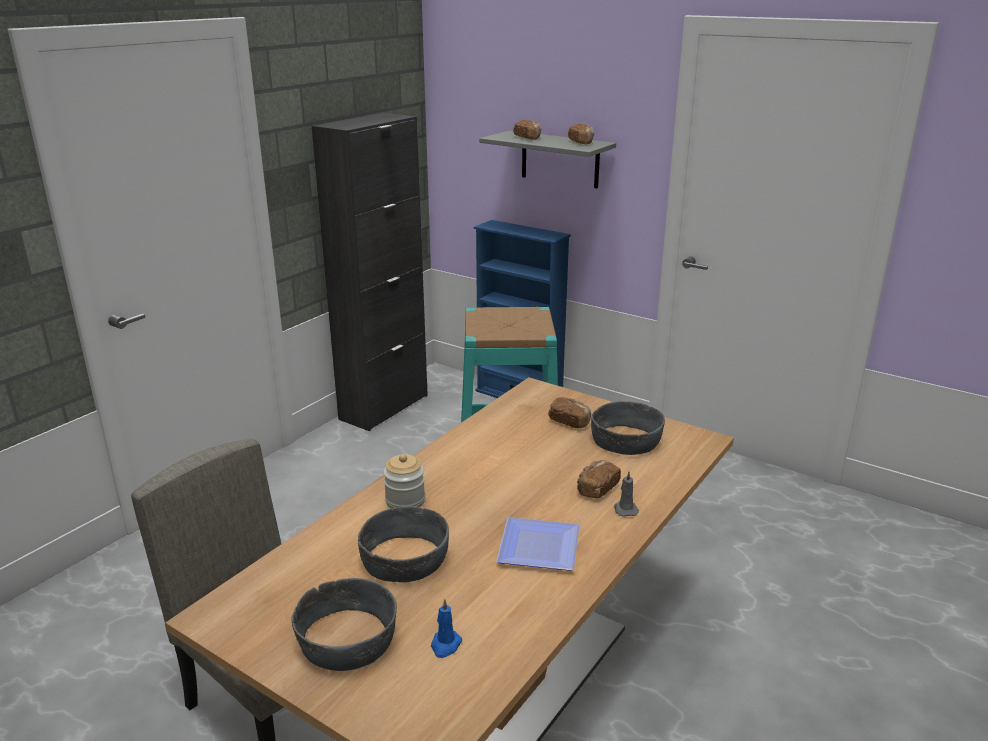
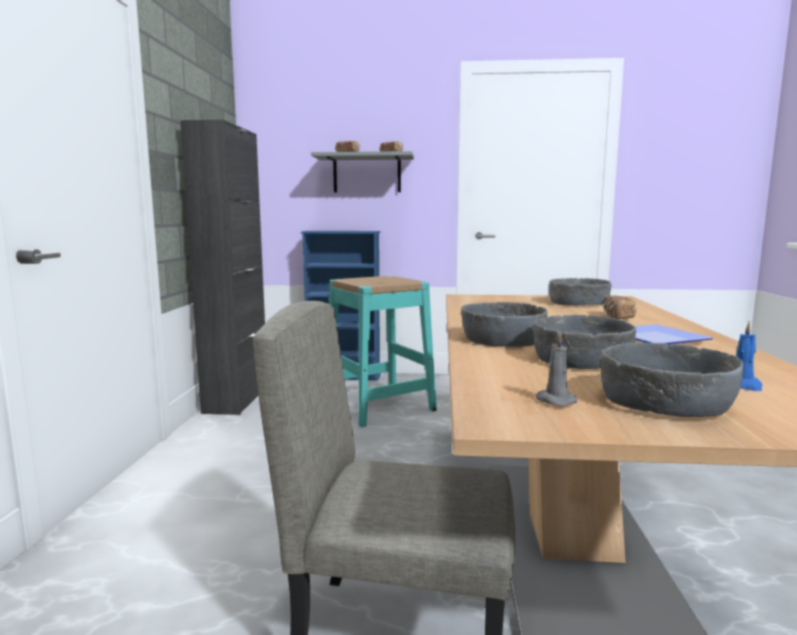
camera: 30 degrees left, 15 degrees down
(405, 501) = (501, 339): jar -> grey bowl
(570, 422) = (523, 302): bread -> none
(625, 509) = (657, 320): grey candle -> grey candle (554, 400)

